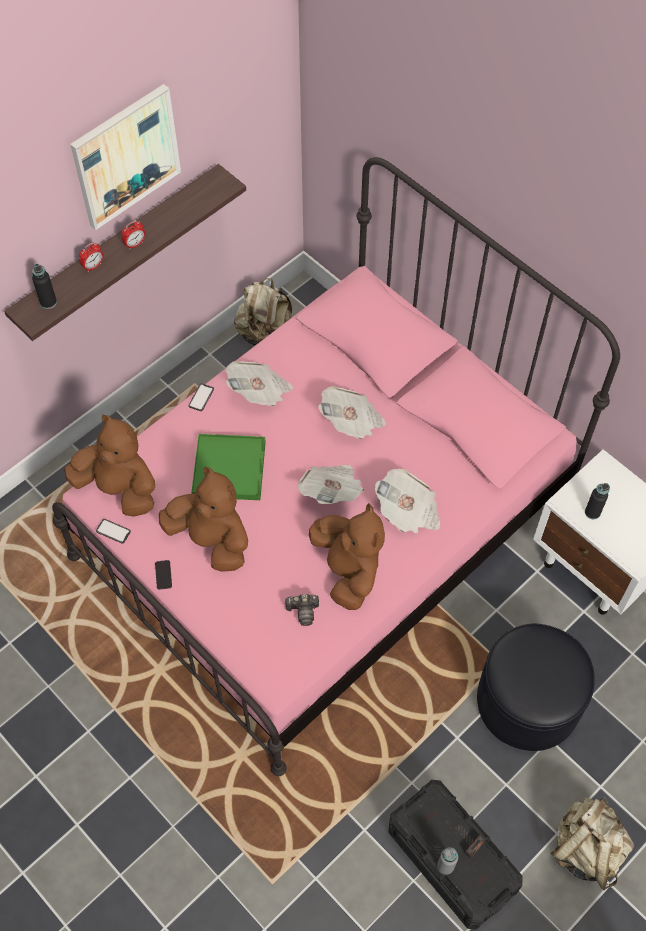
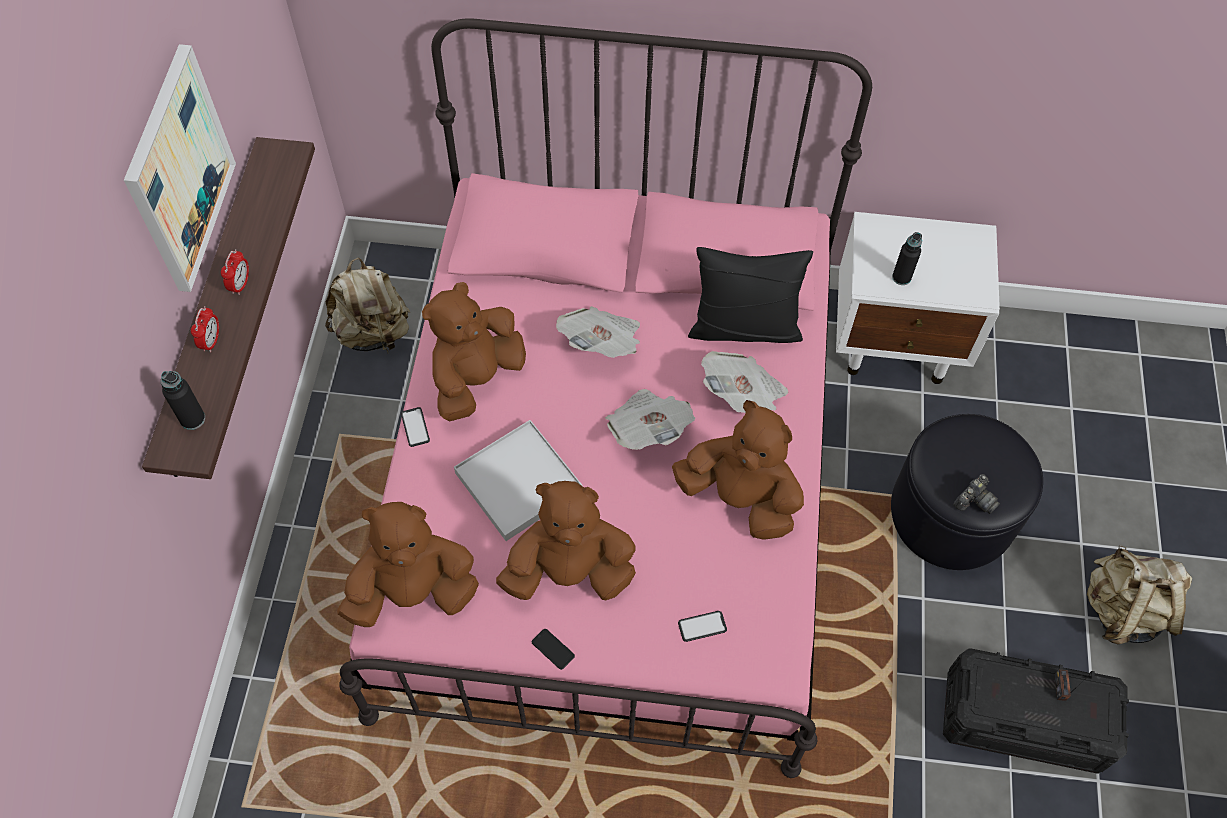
camera: 40 degrees left, 0 degrees up
(113, 531) = (452, 644): phone -> phone (702, 626)
(229, 469) = (518, 482): green tray -> white tray
(260, 392) = (476, 378): newspaper -> brown plush toy
(303, 611) = (735, 574): camera -> camera (974, 501)
(445, 865) = (1052, 726): grey bottle -> none
(450, 471) = (744, 327): none -> black pillow

